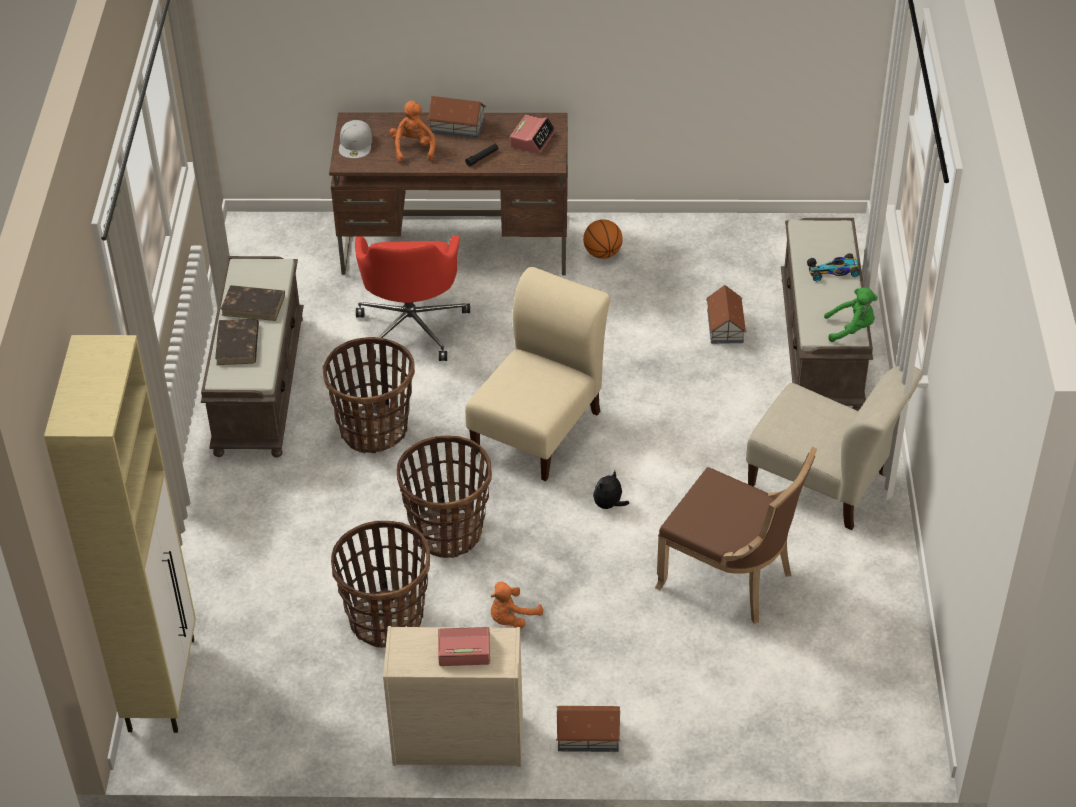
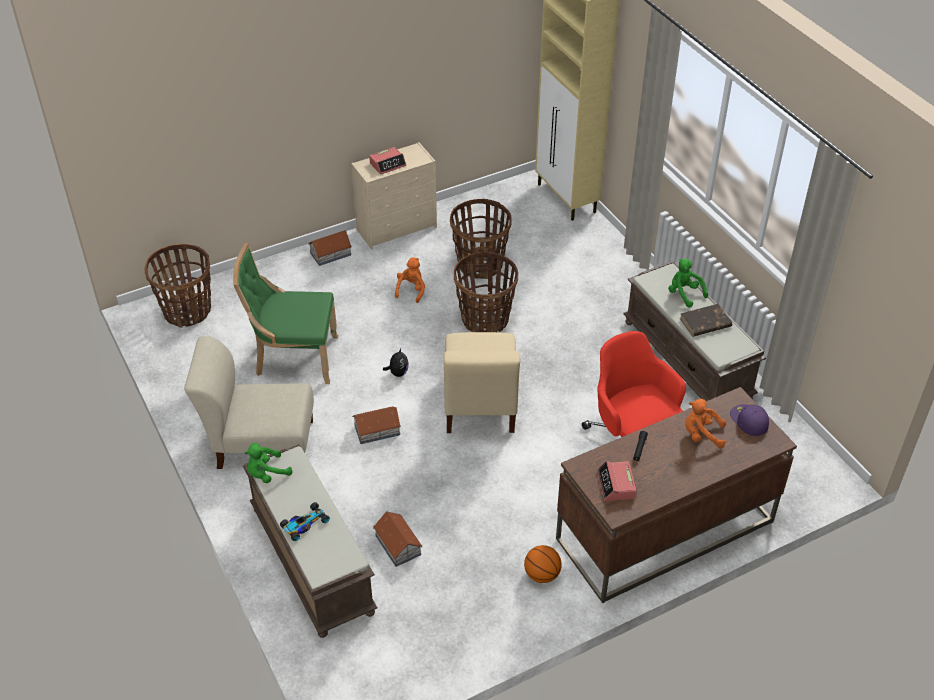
camera: 150 degrees right, 0 degrees up
(237, 345) = (684, 294): brown book -> green plush toy
(356, 144) = (748, 420): white cap -> purple cap
(374, 430) = (585, 361): basket -> basket (187, 311)
(413, 148) = (701, 435): orange plush toy -> orange plush toy turned 135 degrees clockwise
(456, 125) = (690, 473): toy house -> toy house (377, 430)
(731, 579) = (293, 358): brown chair -> green chair

